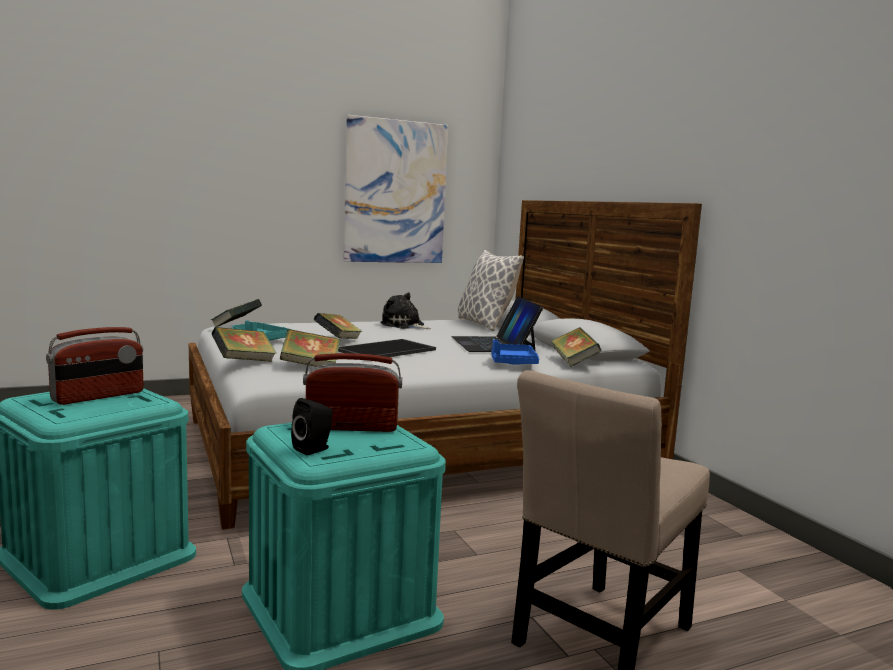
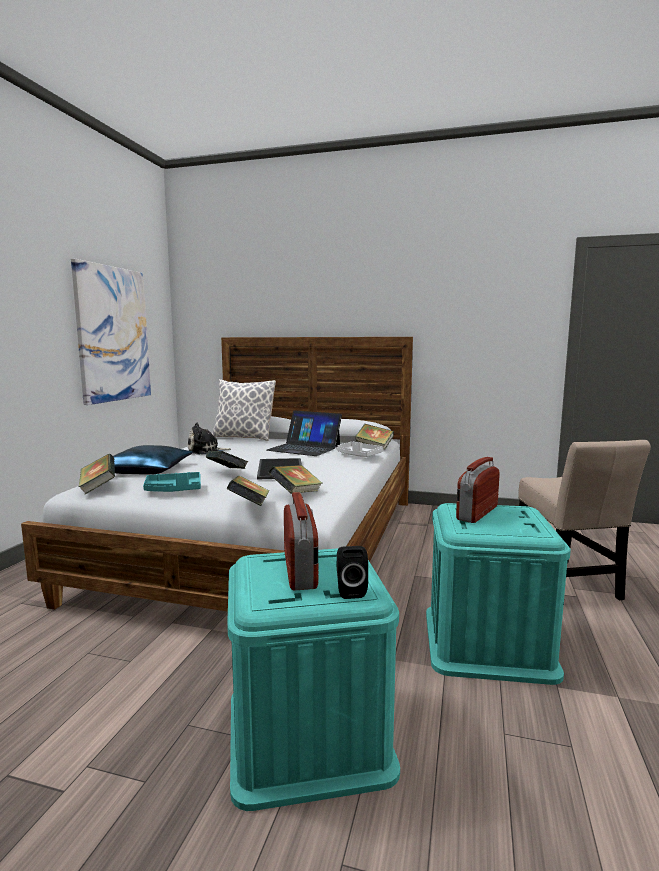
camera: 50 degrees left, 0 degrees up
(306, 326) = (148, 470): none -> blue pillow
(314, 449) = (520, 530): black speaker -> black speaker (350, 591)
(512, 362) = (358, 455): blue tray -> grey tray

